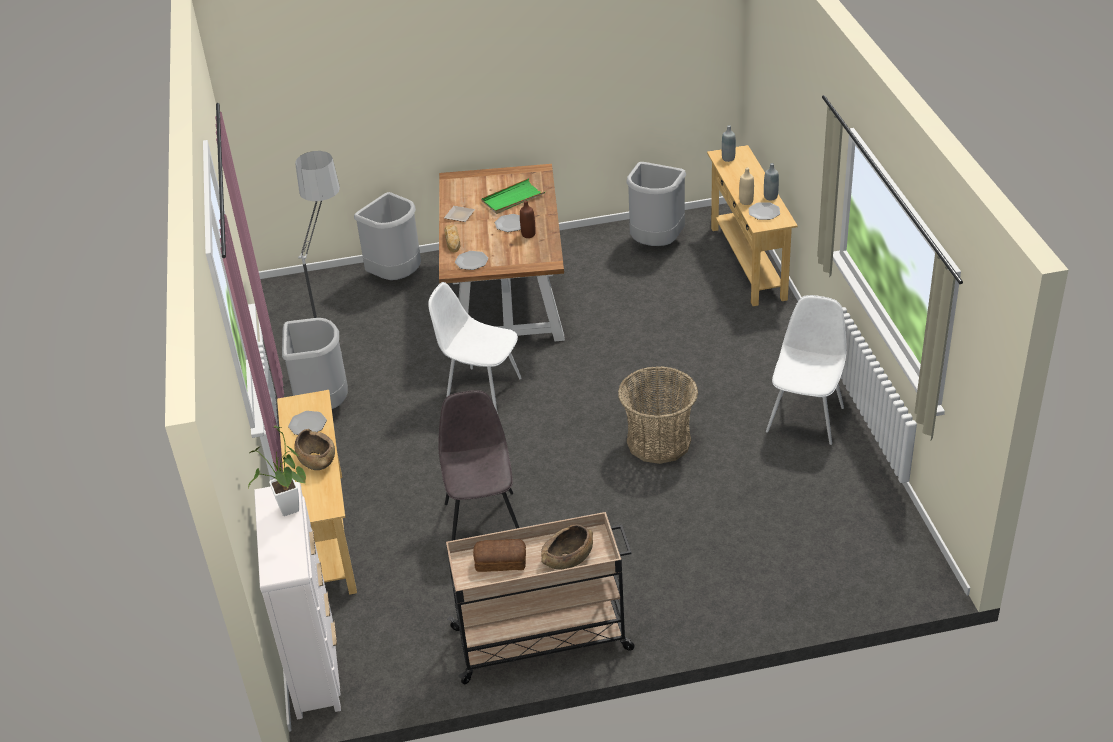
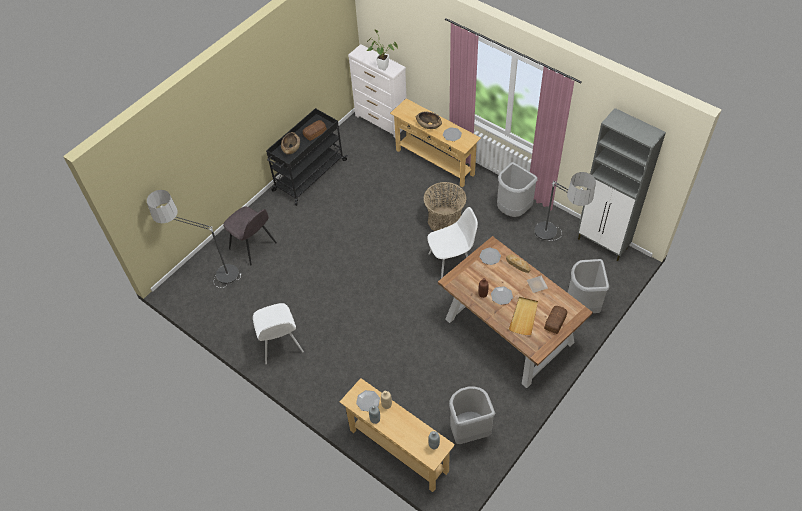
camera: 140 degrees right, 15 degrees up
(283, 315) = (603, 244): none -> grey cabinet
(482, 517) = (381, 205): grey chair -> grey chair (253, 246)
(488, 182) = (554, 322): none -> bread
(512, 199) = (524, 316): green tray -> beige tray
(543, 639) = (309, 176): beige cart -> black cart
(658, 441) = (341, 287): basket -> basket (444, 220)
(850, 566) = (209, 275): none -> floor lamp

